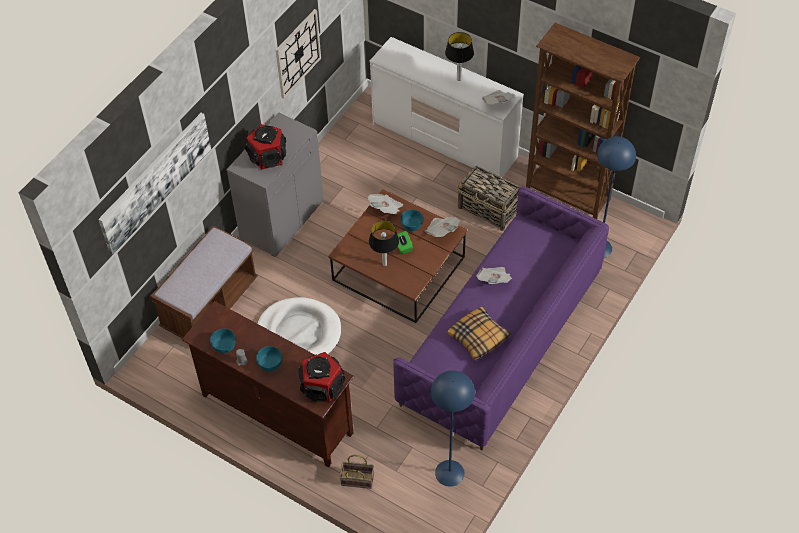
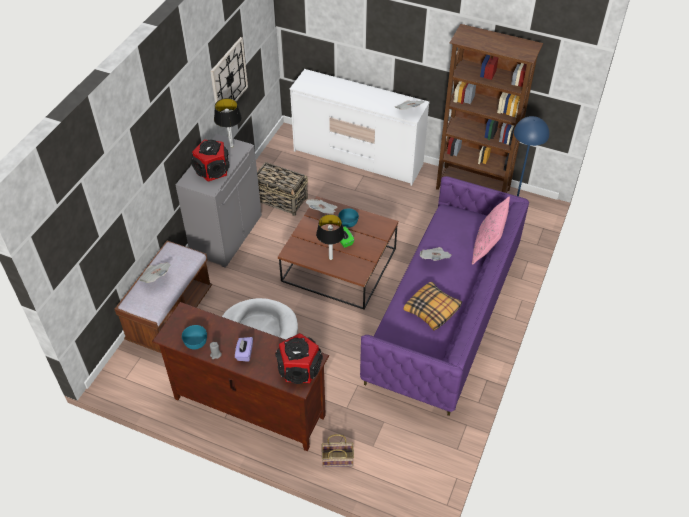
camera: 10 degrees left, 5 degrees down
(155, 181) = (111, 190): picture -> none
(270, 363) = (244, 353): turquoise bowl -> purple tissue box
(442, 231) = (376, 225): newspaper -> newspaper (156, 277)
(449, 473) = (424, 441): blue floor lamp -> none
(459, 79) = (371, 95): table lamp -> table lamp (231, 146)
(489, 209) = (408, 207): basket -> basket (281, 200)
(555, 273) = (487, 247): none -> pink pillow

